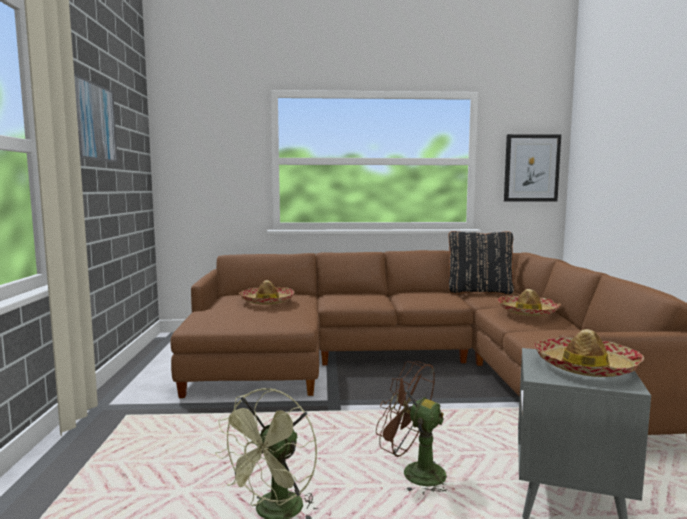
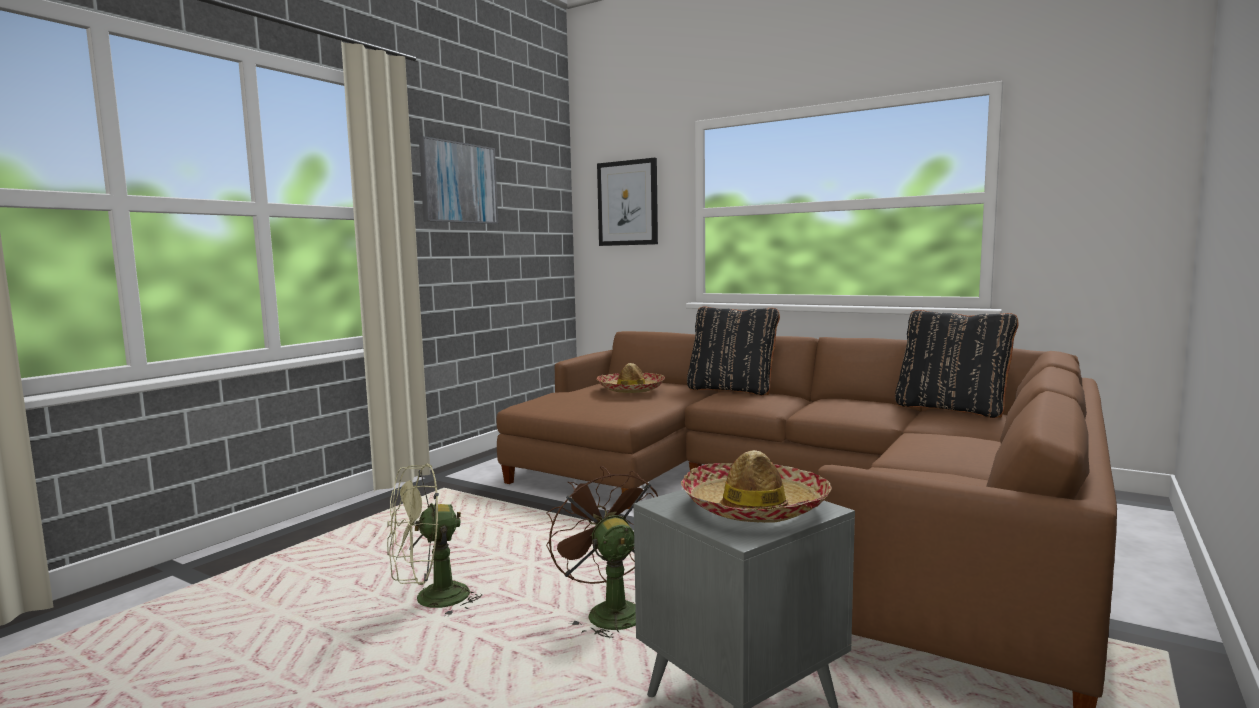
camera: 35 degrees right, 0 degrees up
(333, 294) = (732, 390): none -> black pillow
(527, 312) = (950, 443): hat -> none
(531, 168) = (1111, 202): picture -> picture (628, 203)

